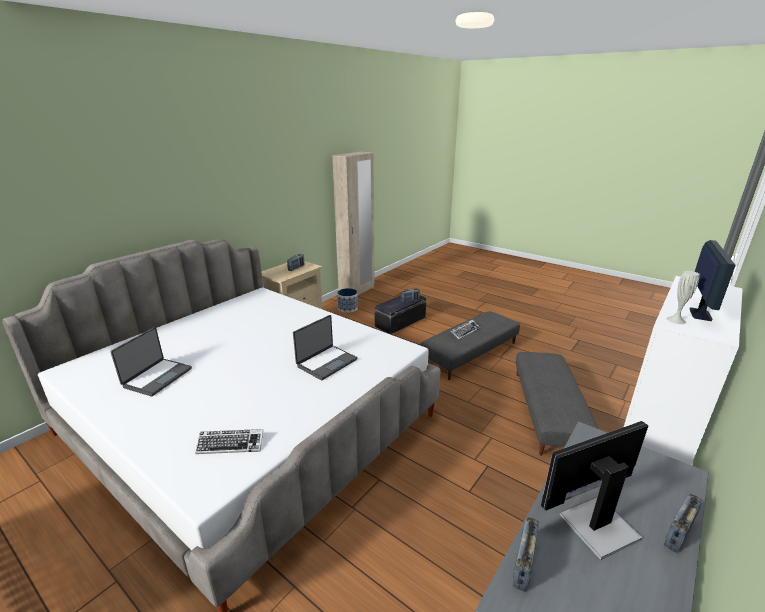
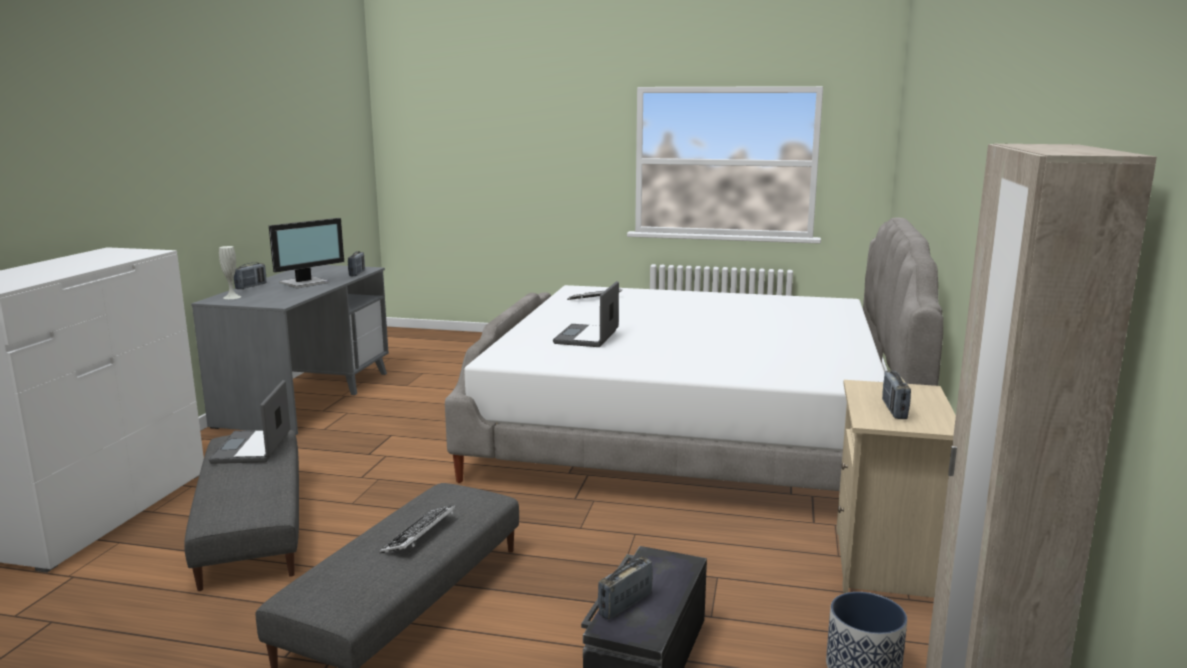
camera: 155 degrees right, 10 degrees down
(157, 377) = (742, 309): laptop -> laptop (253, 448)
(676, 320) = (138, 254): white vase -> white vase (232, 297)
(700, 313) = (88, 260): monitor -> none

